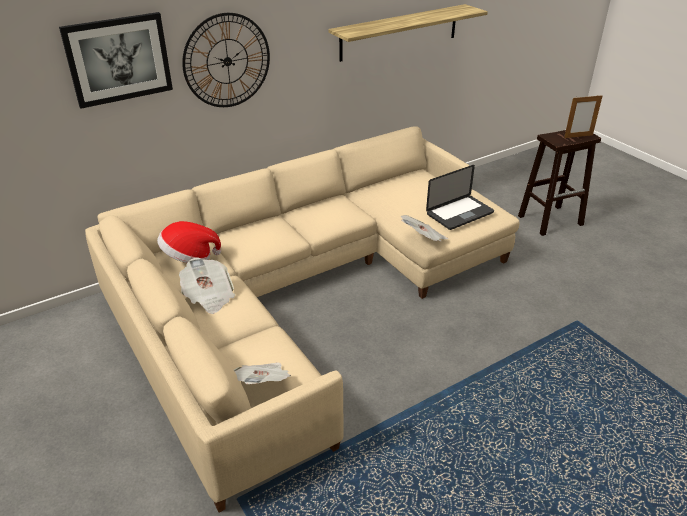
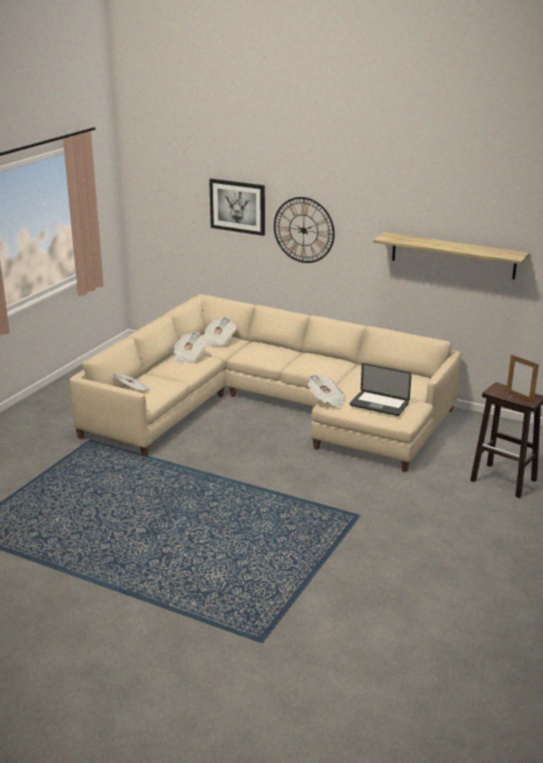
camera: 60 degrees right, 10 degrees down
(189, 257) = (218, 341): hat -> newspaper

